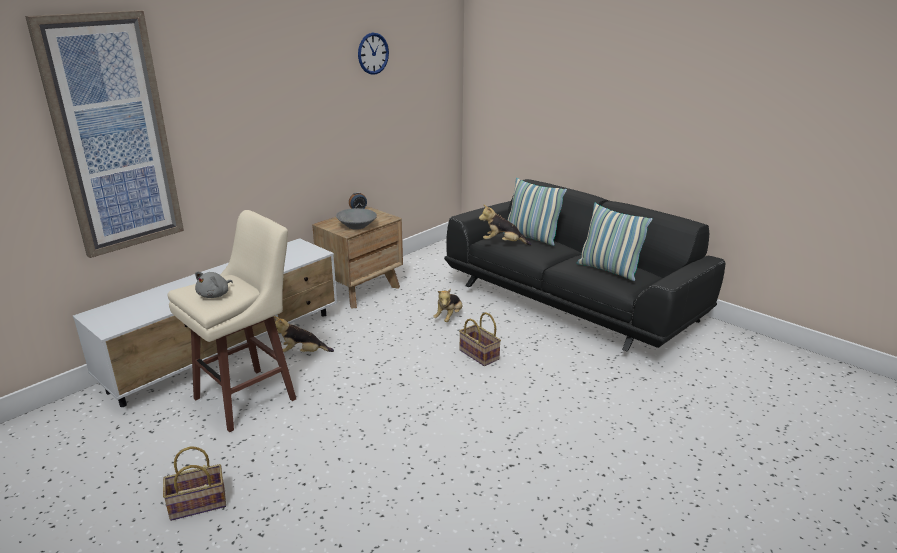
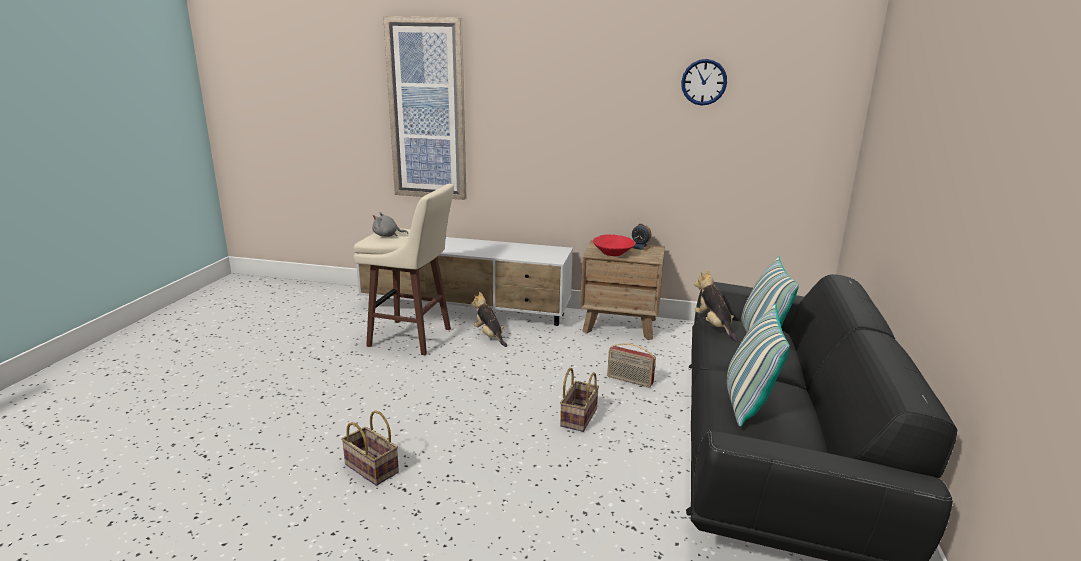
camera: 60 degrees right, 5 degrees down
(196, 505) = (283, 364): basket -> basket (369, 468)
(357, 226) = (613, 253): grey bowl -> red bowl
(449, 317) = (629, 380): plush toy -> radio

